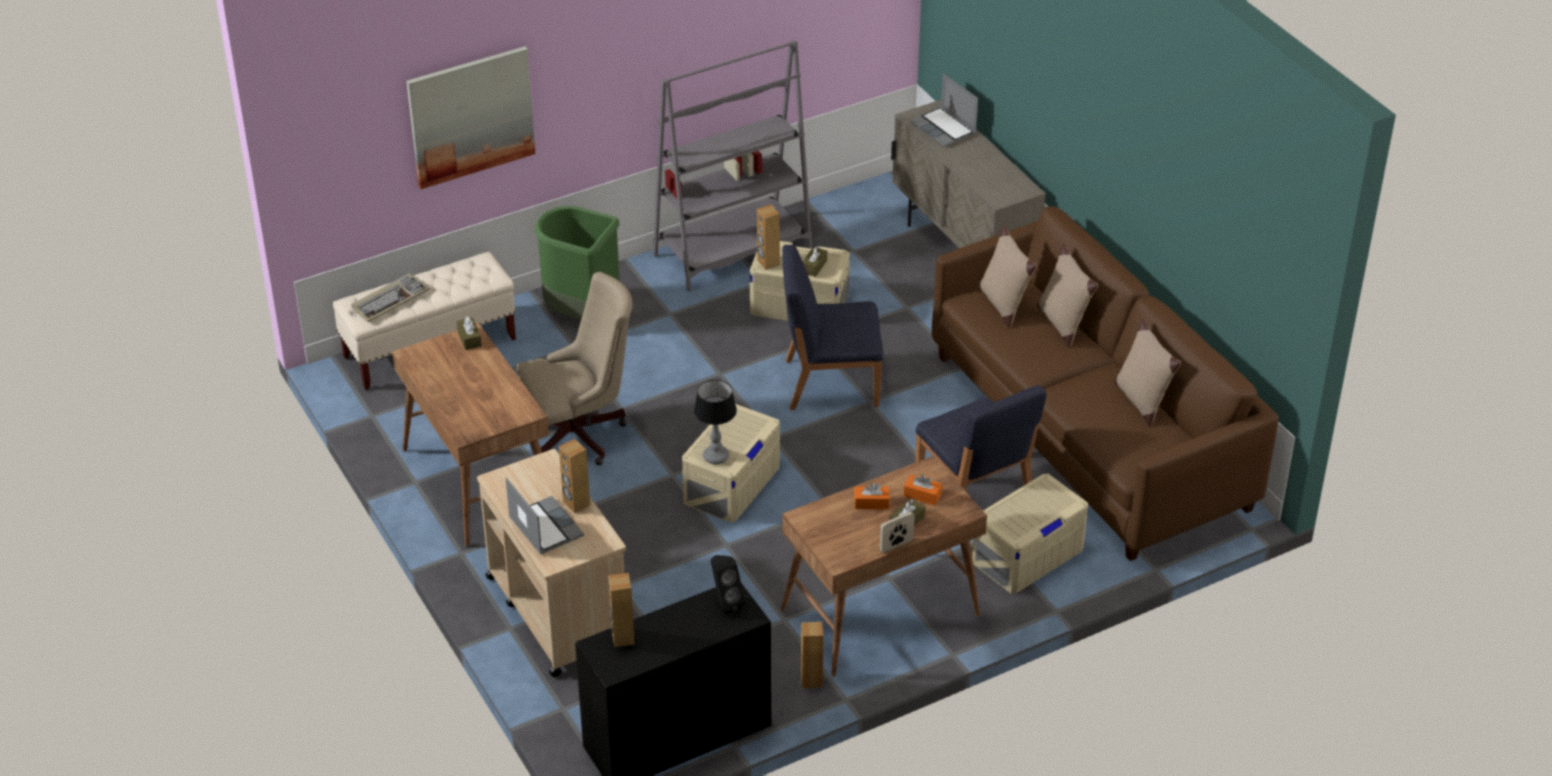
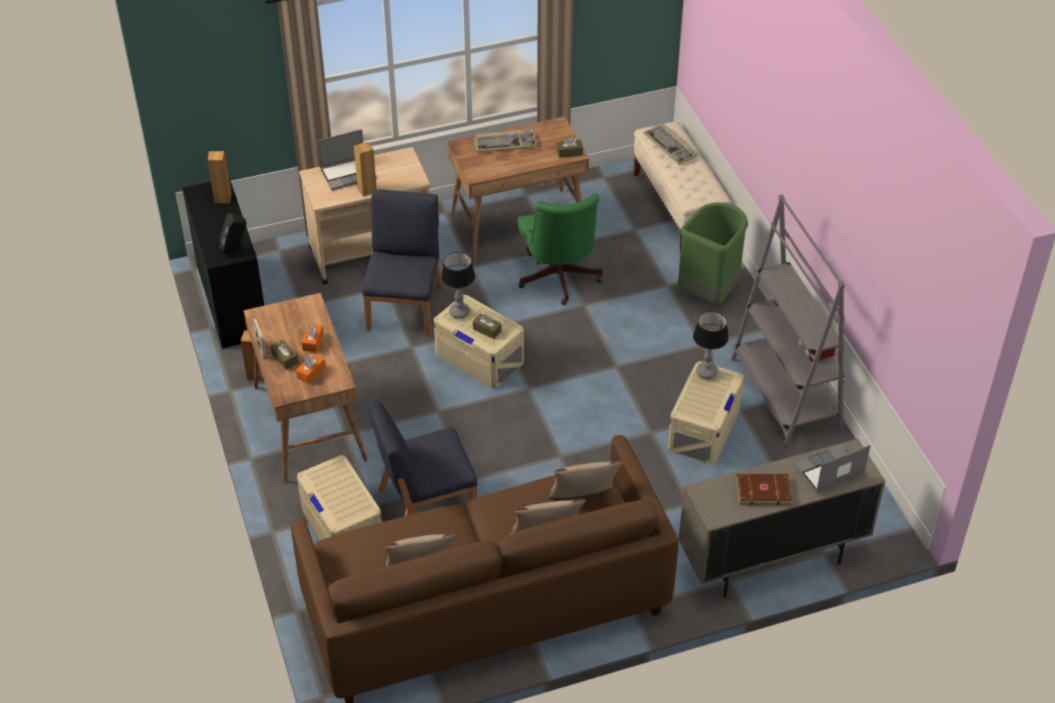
camera: 100 degrees right, 5 degrees up
(455, 395) = (505, 143): none -> keyboard
(471, 116) = (747, 92): picture -> none
(580, 434) = (558, 280): beige office chair -> green office chair
(768, 262) = (706, 373): brown speaker -> table lamp
(814, 266) = (696, 403): brown tissue box -> brown tissue box (487, 330)
(830, 382) = (591, 434): blue chair -> blue chair (405, 307)
(982, 164) = (762, 490): none -> brown book

